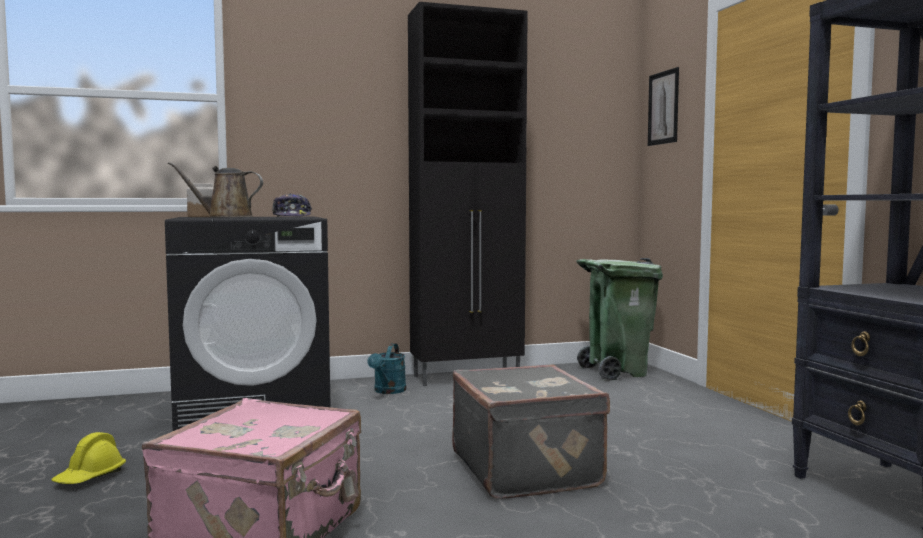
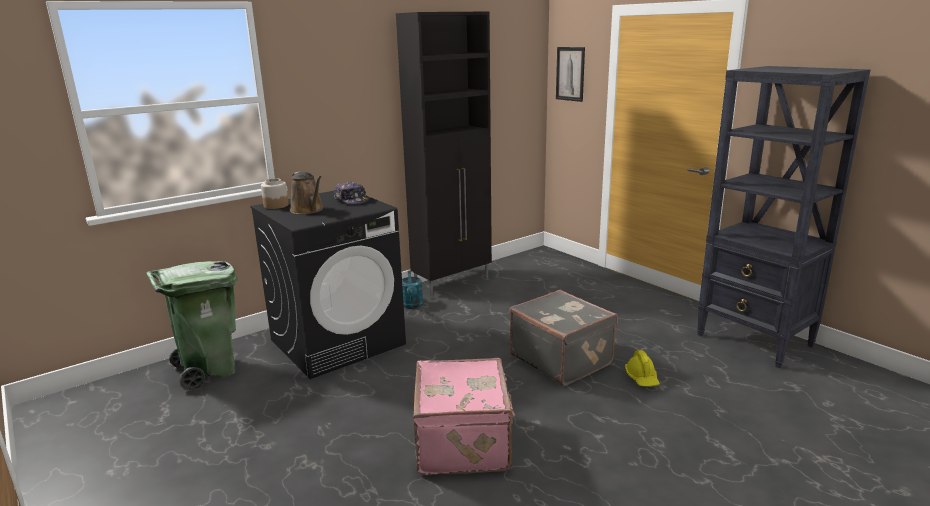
camera: 20 degrees left, 15 degrees up
(90, 477) = (297, 426): yellow hard hat -> yellow hard hat (642, 378)
(225, 217) = (308, 210): brown watering can -> brown watering can turned 105 degrees counterclockwise
(616, 372) = (543, 261): green trash can -> green trash can (208, 370)

